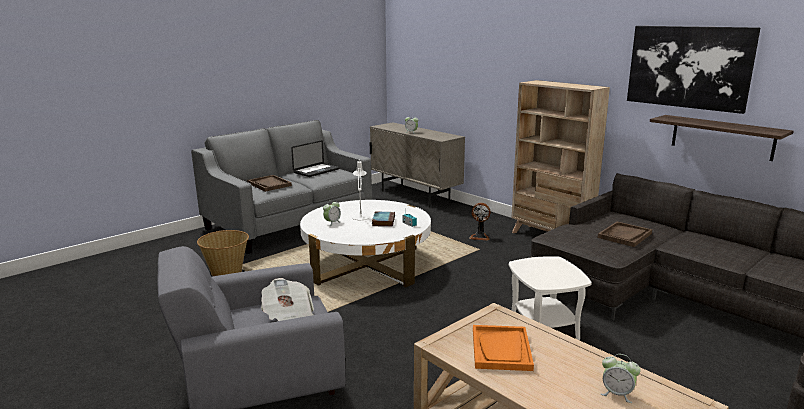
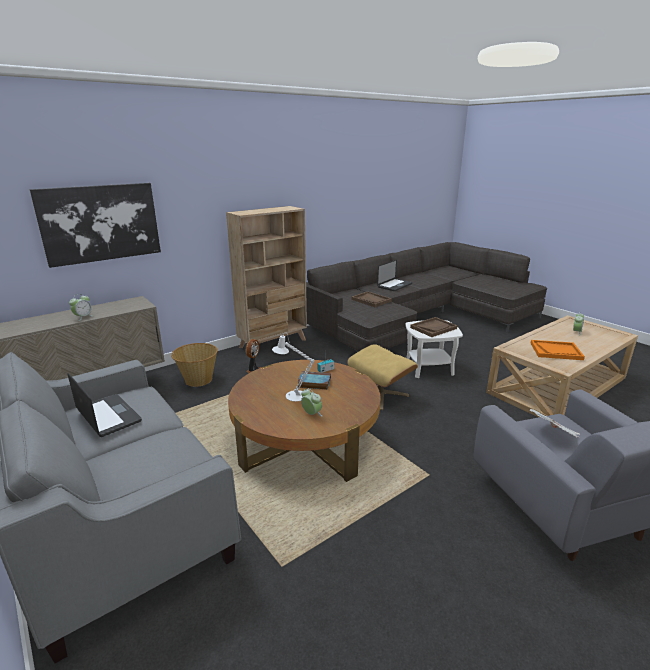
camera: 85 degrees left, 5 degrees up
(226, 271) = (298, 579): basket -> basket (198, 380)
(269, 184) = (155, 460): brown tray -> brown tray (433, 328)
(367, 265) = (305, 440): white coffee table -> brown coffee table
(458, 296) = (380, 394): none -> beige ottoman
(688, 67) = (331, 182): picture -> picture (100, 223)
(722, 137) = (352, 224): shelf -> none
(722, 250) = (394, 285): none -> laptop

